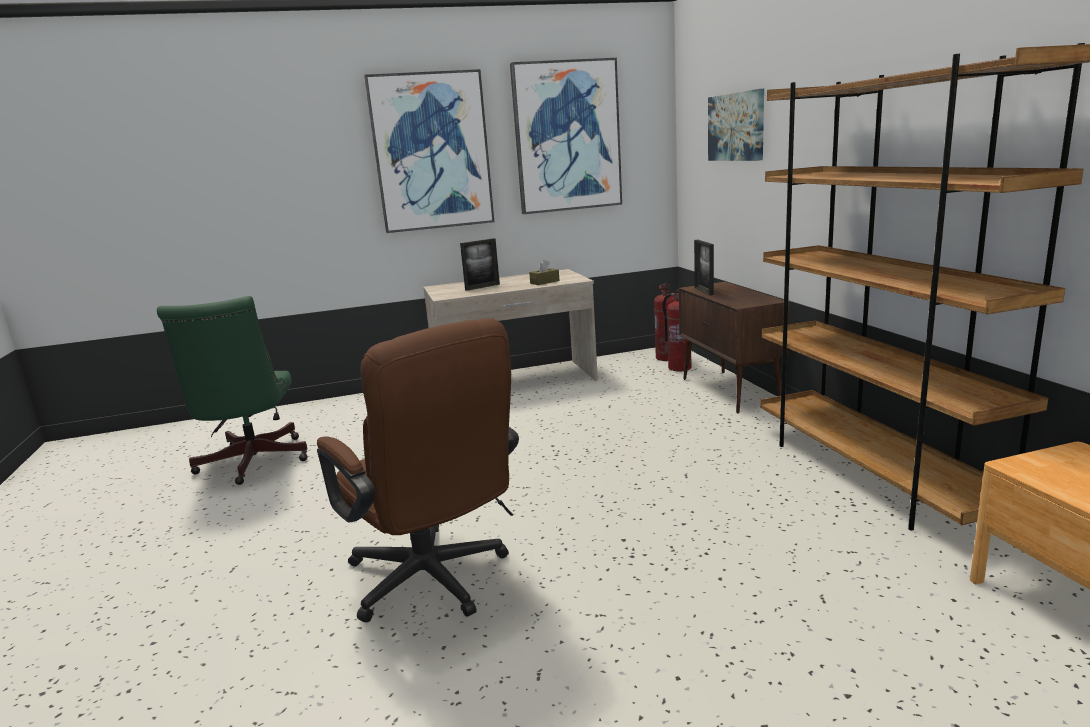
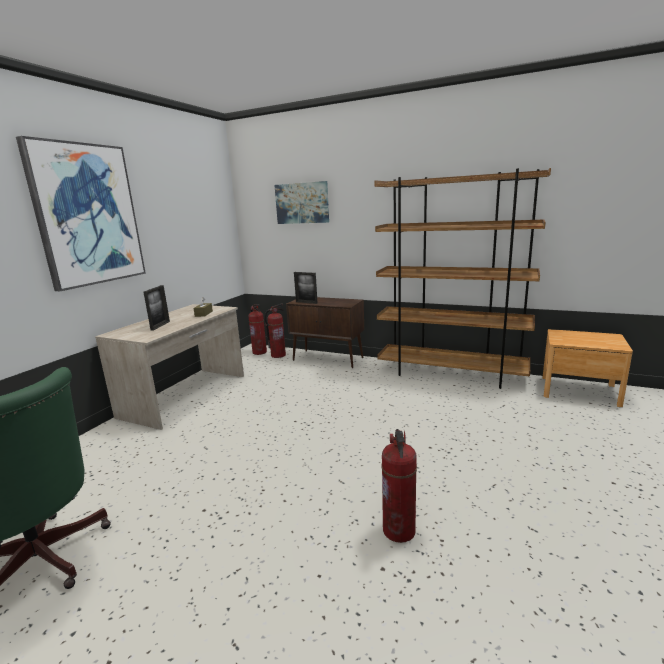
camera: 50 degrees left, 0 degrees up
(434, 583) = (399, 530): brown office chair -> fire extinguisher
(567, 137) = (180, 206): picture -> none

